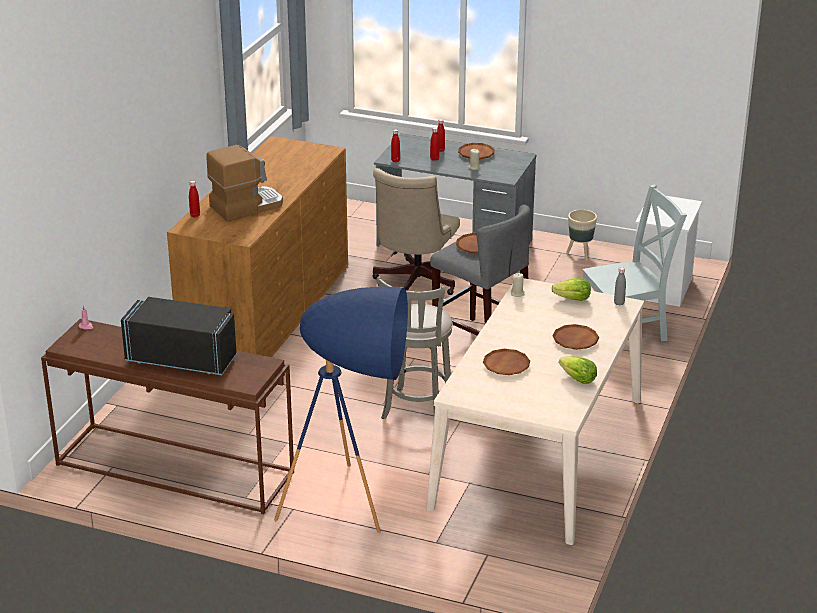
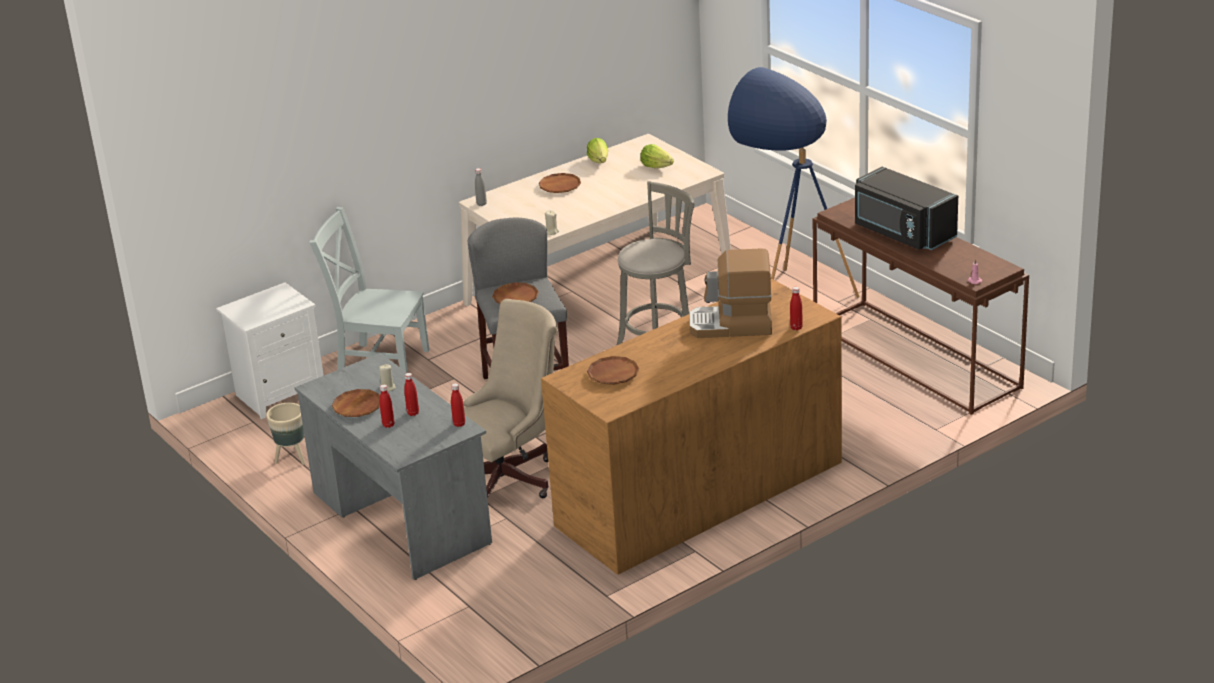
camera: 145 degrees left, 0 degrees up
(506, 365) = (638, 182): brown plate -> brown plate (613, 374)
(573, 299) = (513, 216): lettuce -> lettuce (656, 166)

